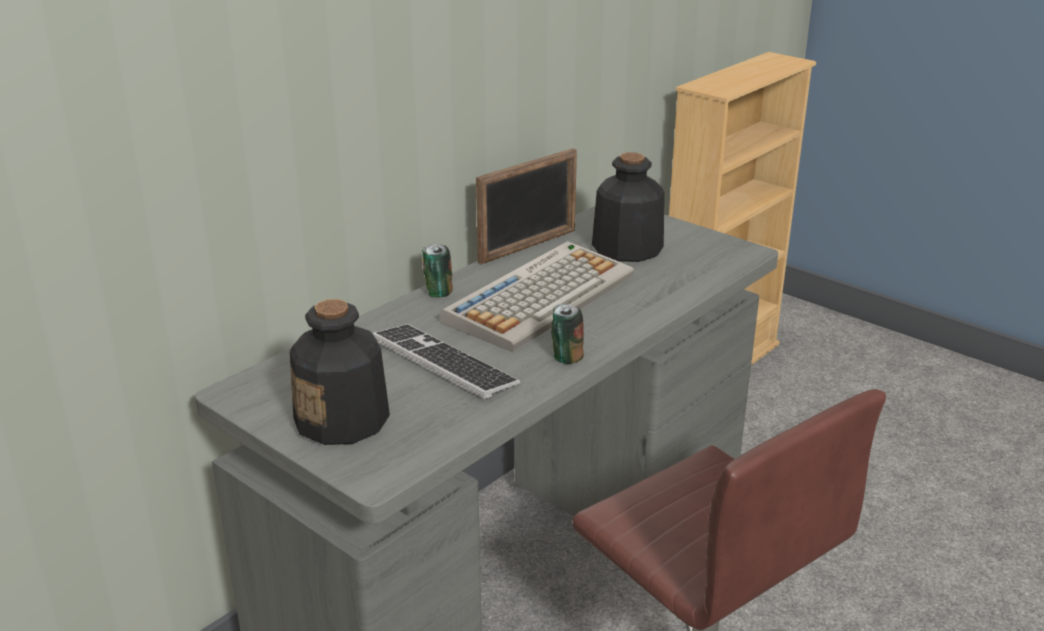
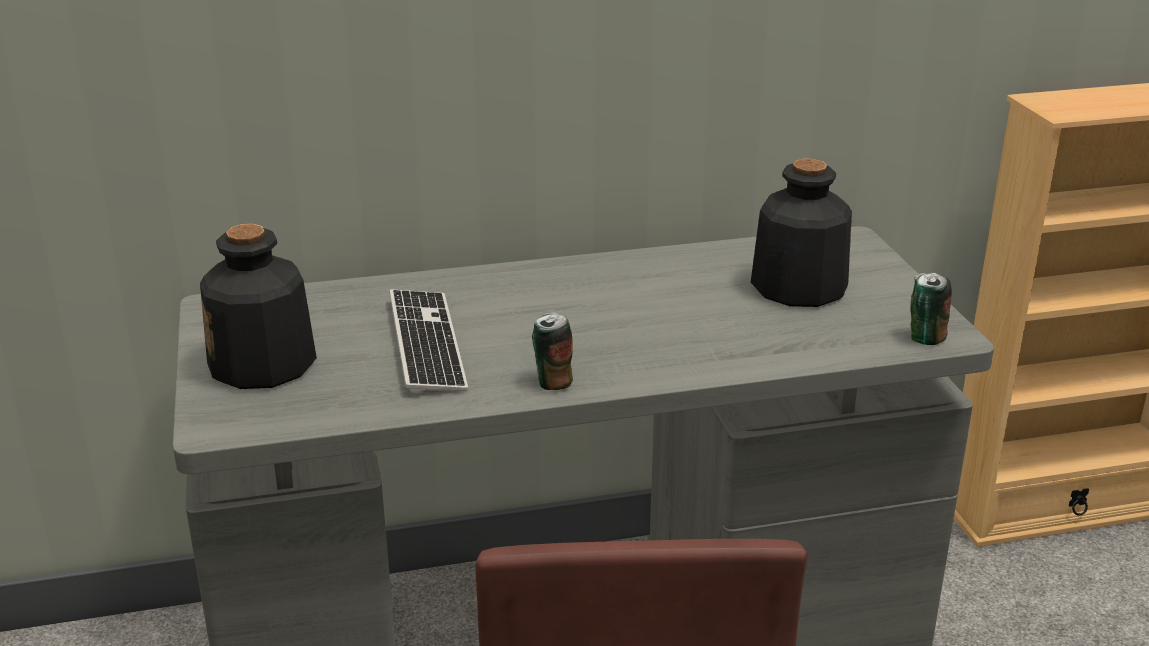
camera: 35 degrees right, 0 degrees up
(438, 293) = (521, 272): can -> can (924, 338)
(528, 246) = (685, 252): picture frame -> none
(540, 297) = (619, 310): keyboard -> none

